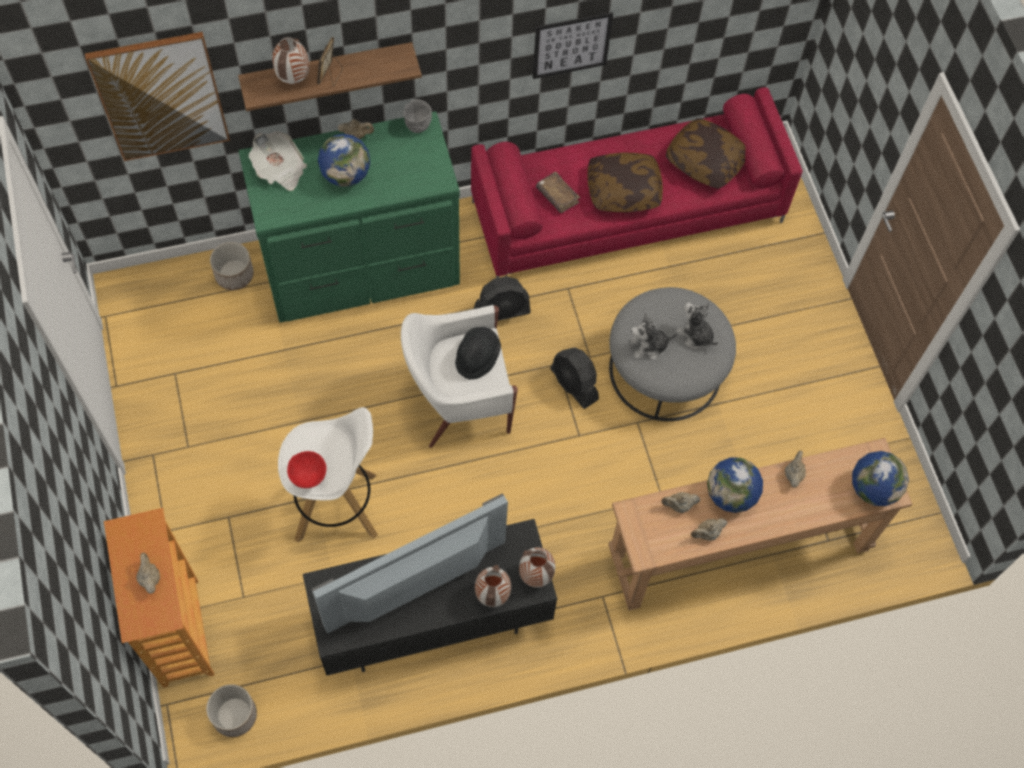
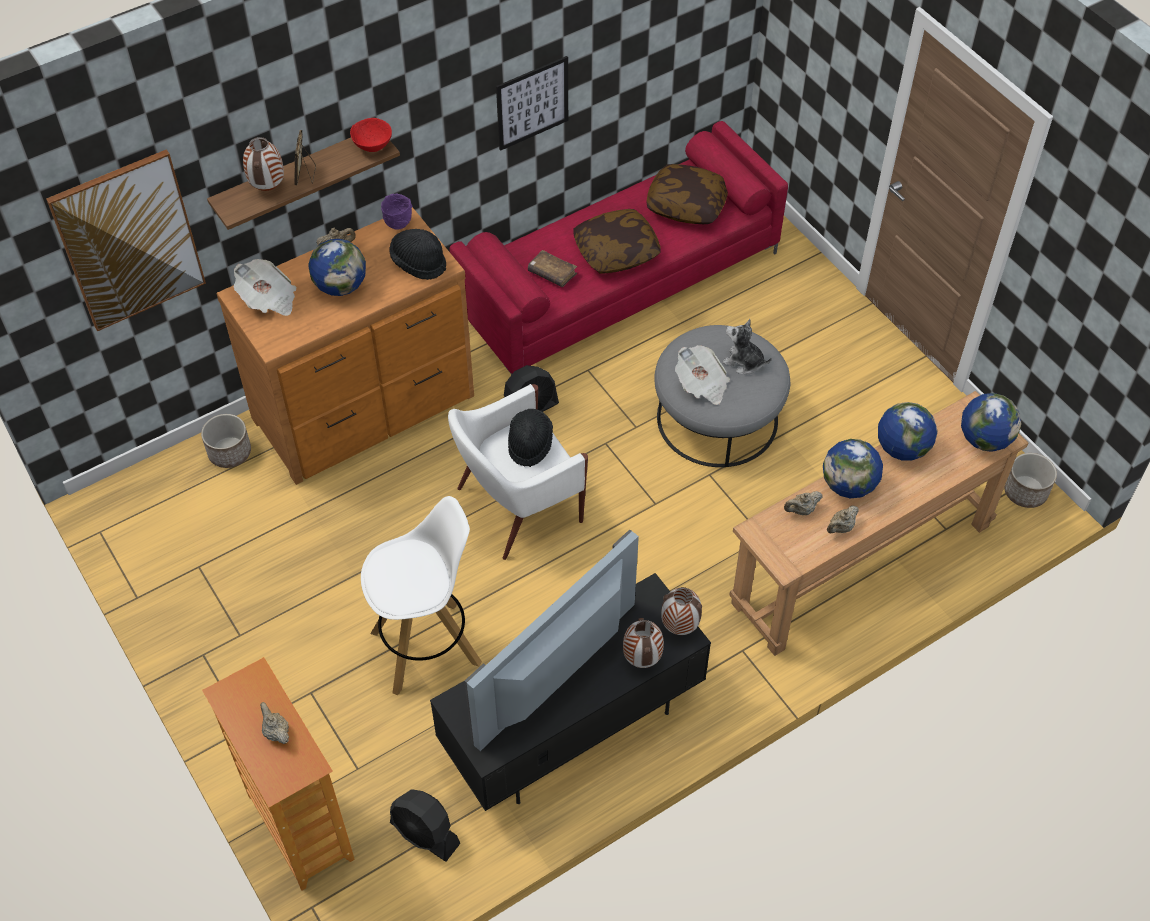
camera: 15 degrees left, 10 degrees down
(234, 715) = (393, 894): planter -> planter (1025, 492)
(309, 476) = (403, 594): red bowl -> red bowl (373, 146)
(362, 268) = (366, 409): green dresser -> brown dresser
(418, 125) = (399, 223): grey bowl -> purple bowl
(422, 171) = (419, 263): none -> black hat
(574, 384) = (630, 457): black fan -> black fan (425, 834)
(649, 346) = (701, 385): plush toy -> newspaper
(793, 474) = (902, 449): beige teapot -> globe

